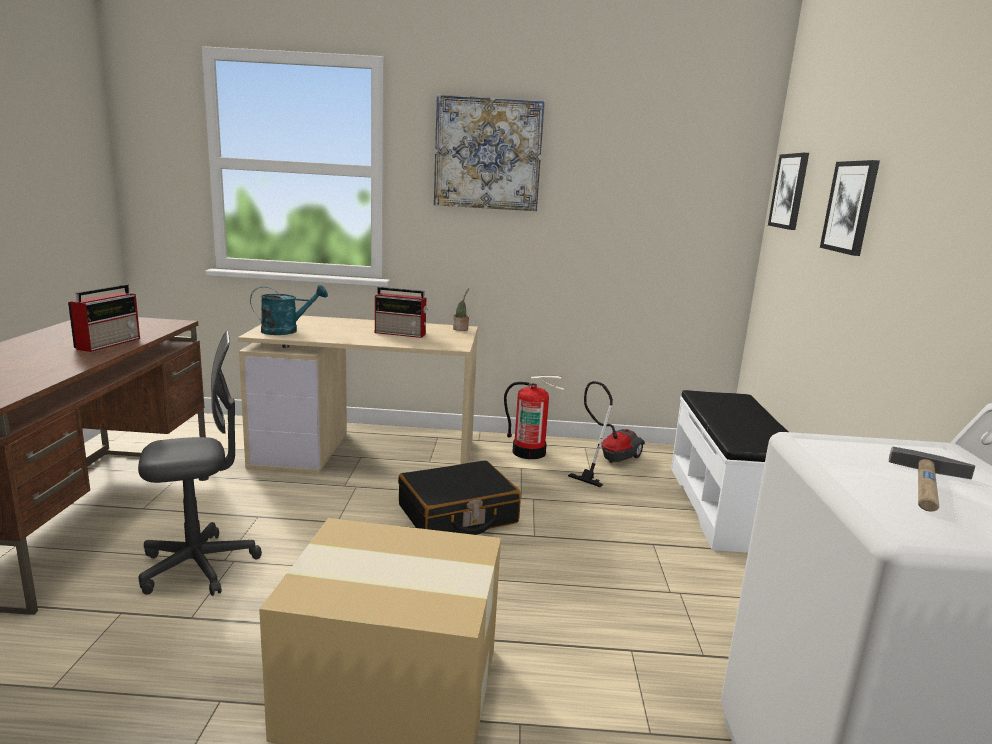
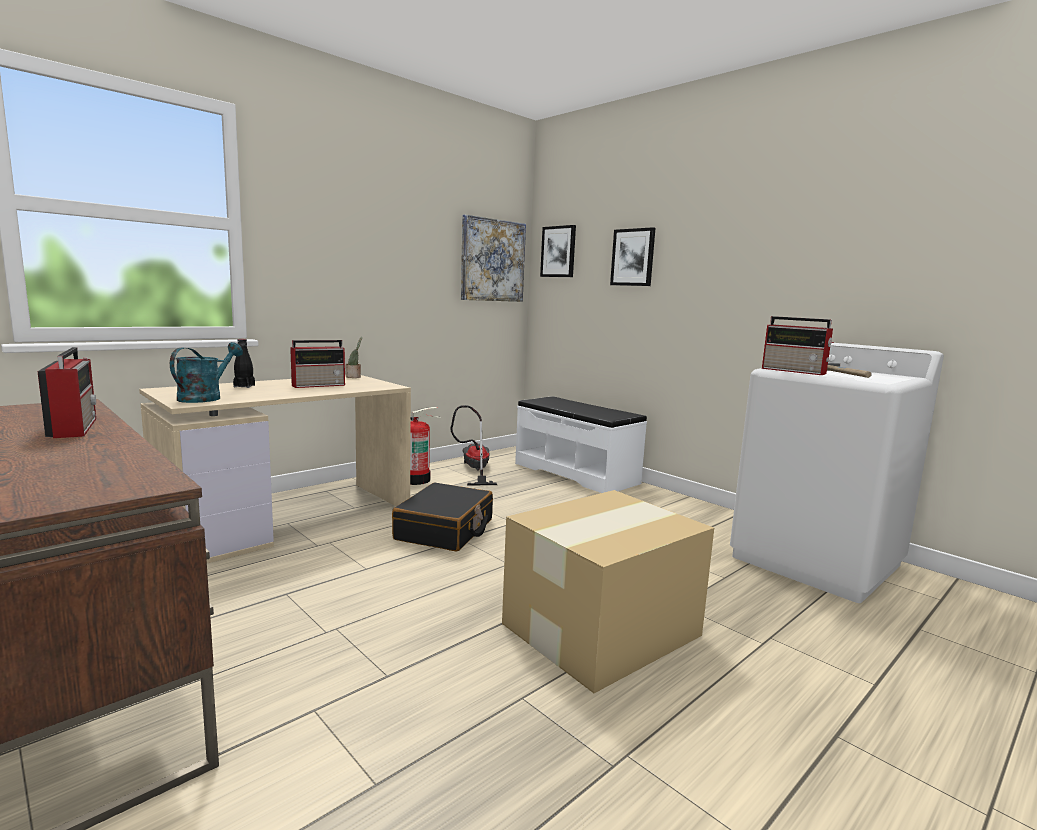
camera: 45 degrees left, 5 degrees down
(198, 566) = (312, 647): grey office chair -> none
(346, 324) = (244, 386): none -> black bottle
(488, 154) = (343, 213): picture -> picture (492, 260)
(830, 455) = (795, 371): none -> radio

